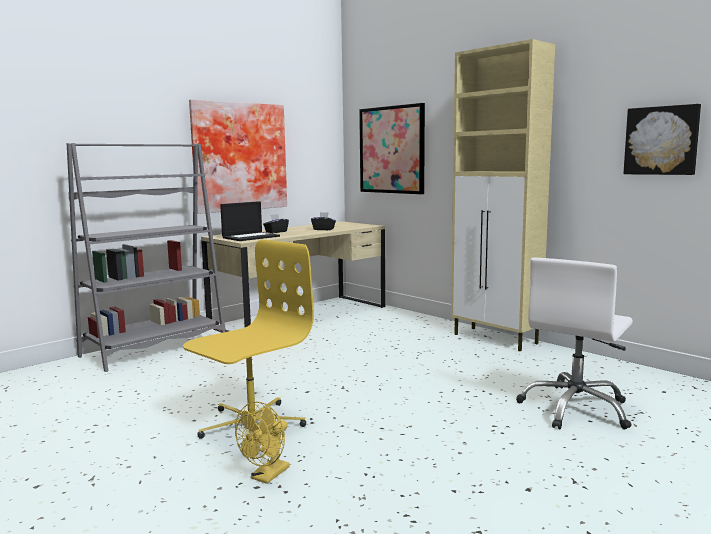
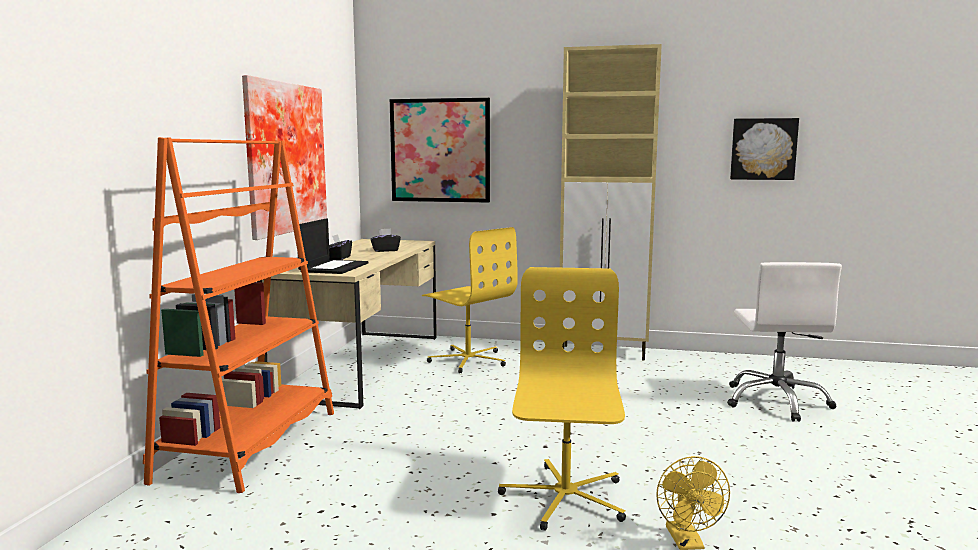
camera: 35 degrees left, 0 degrees up
(155, 349) = (250, 445): grey bookcase -> orange bookcase
(375, 325) = (468, 360): none -> yellow office chair

